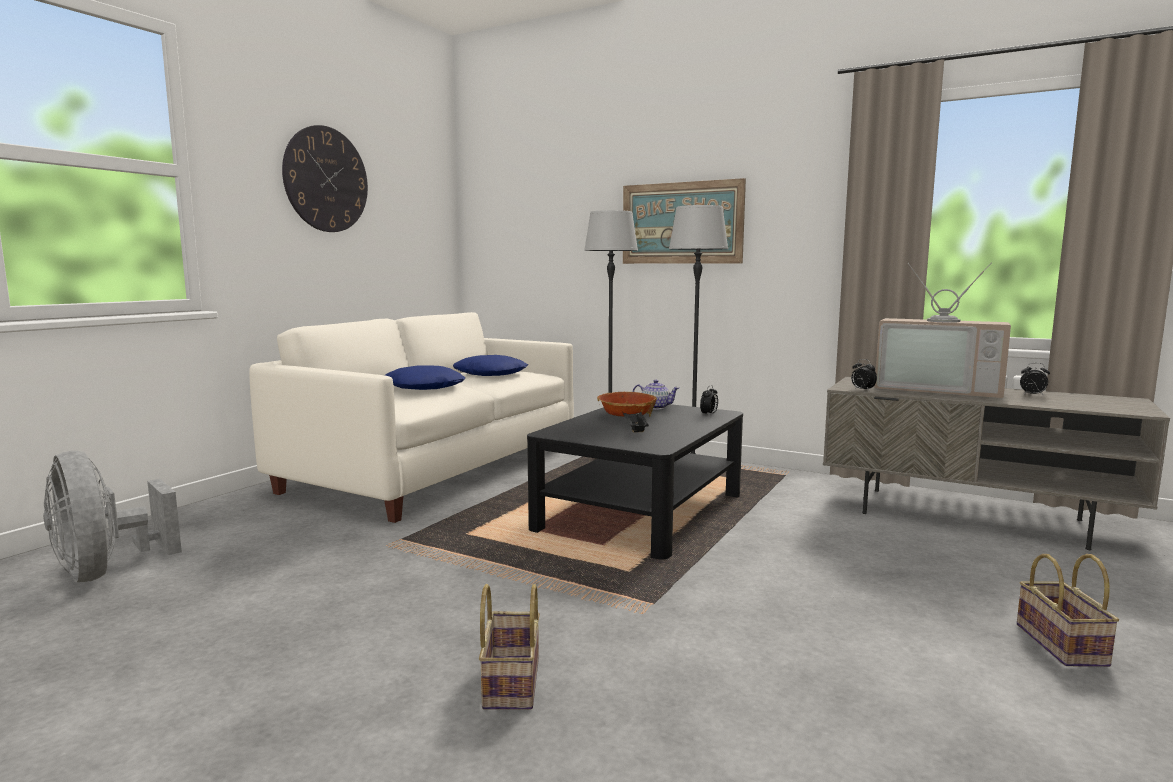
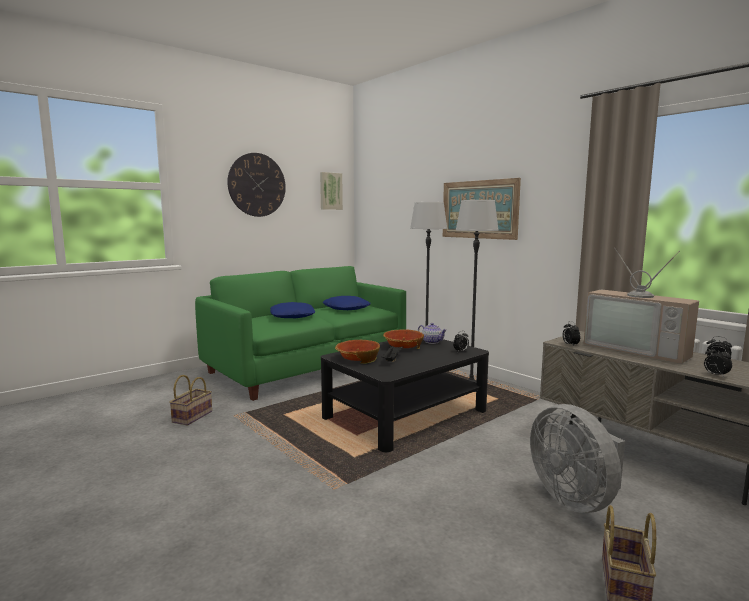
camera: 20 degrees right, 0 degrees up
(106, 571) = (93, 409): grey fan -> grey fan (575, 499)
(427, 197) = (330, 191): none -> picture
(435, 469) = (307, 367): white sofa -> green sofa
(510, 681) = (216, 518): basket -> basket (192, 416)
(586, 433) = (357, 358): none -> bowl
(1051, 405) = (715, 375): none -> alarm clock

